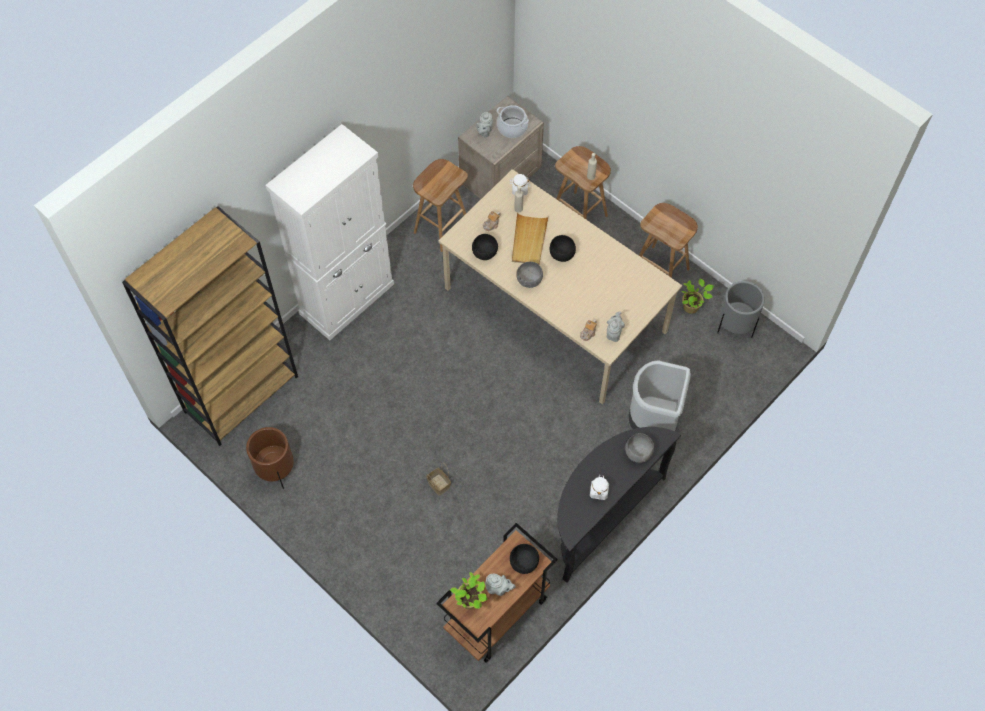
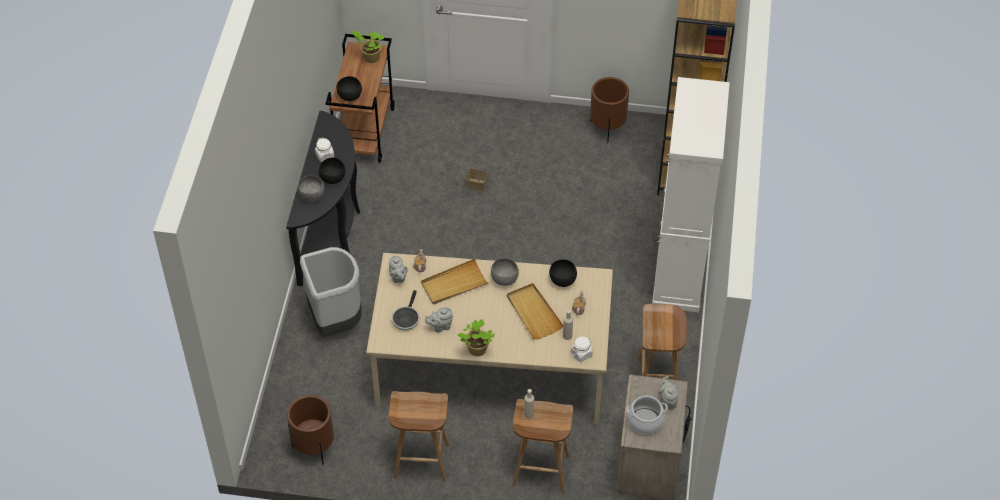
camera: 145 degrees right, 10 degrees down
(498, 589) = (356, 73): grey teapot -> grey teapot (440, 326)
(561, 254) = (495, 317): black bowl -> black bowl (333, 178)
(572, 300) = (454, 284): none -> beige tray
(632, 294) = (406, 318): none -> frying pan
(692, 307) = (367, 443): potted plant -> potted plant (476, 350)
(735, 326) = (314, 448): grey planter -> brown planter

